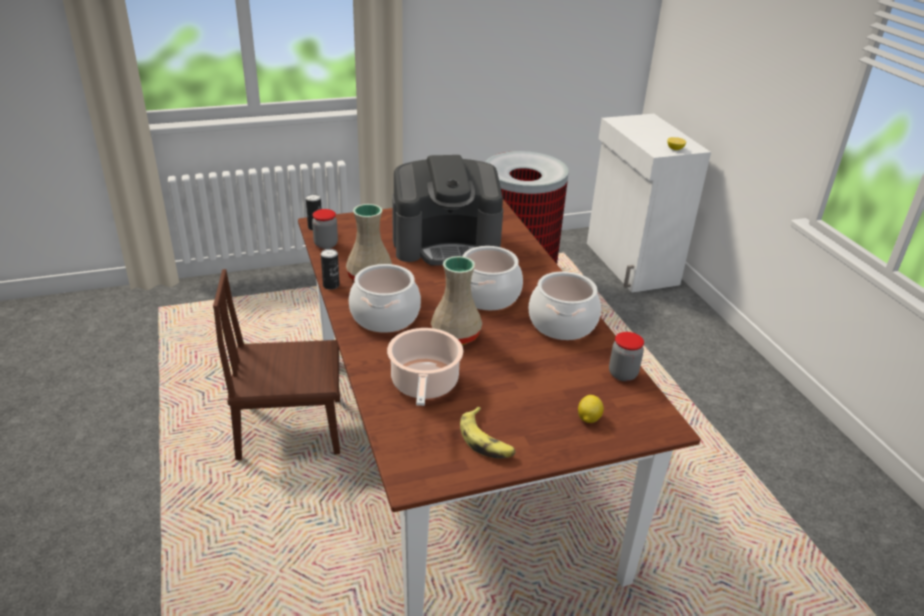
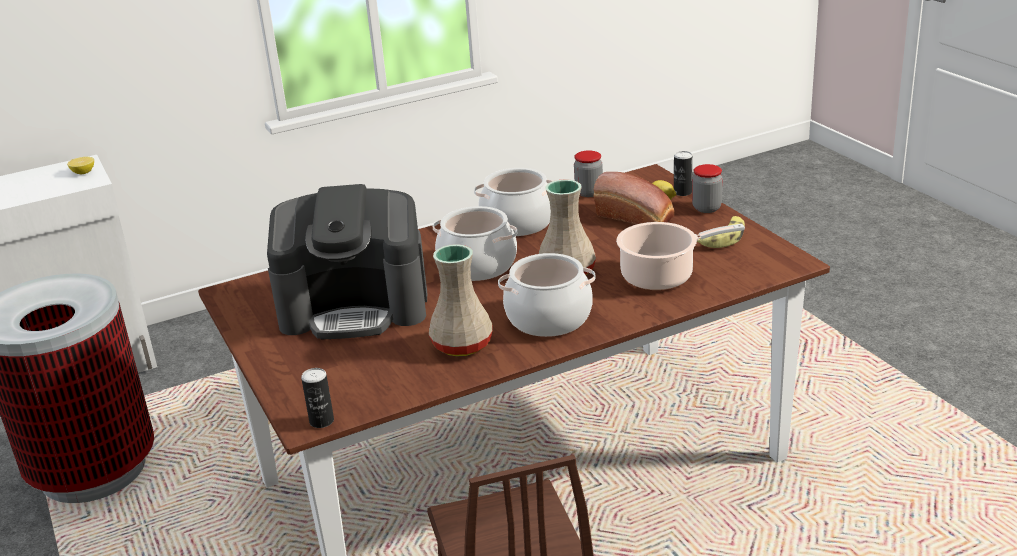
camera: 95 degrees left, 5 degrees down
(326, 244) = (377, 398): jar -> jar (706, 208)
(331, 285) = (492, 368): can -> can (682, 192)
(446, 243) = (355, 307): coffee machine -> coffee machine turned 105 degrees clockwise
(554, 394) = (636, 217): none -> bread

